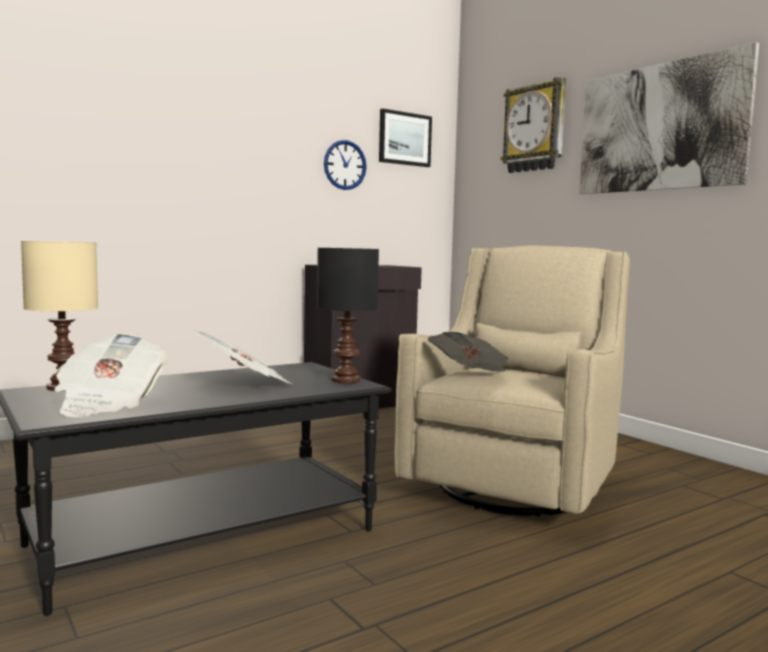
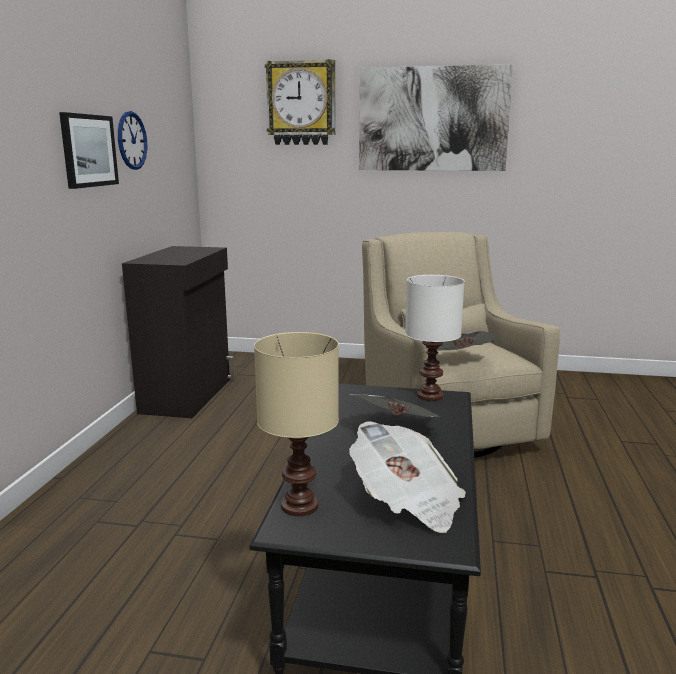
camera: 45 degrees left, 10 degrees up
(344, 380) = (429, 396): black table lamp -> white table lamp
(404, 139) = (165, 105): picture -> picture (88, 150)

